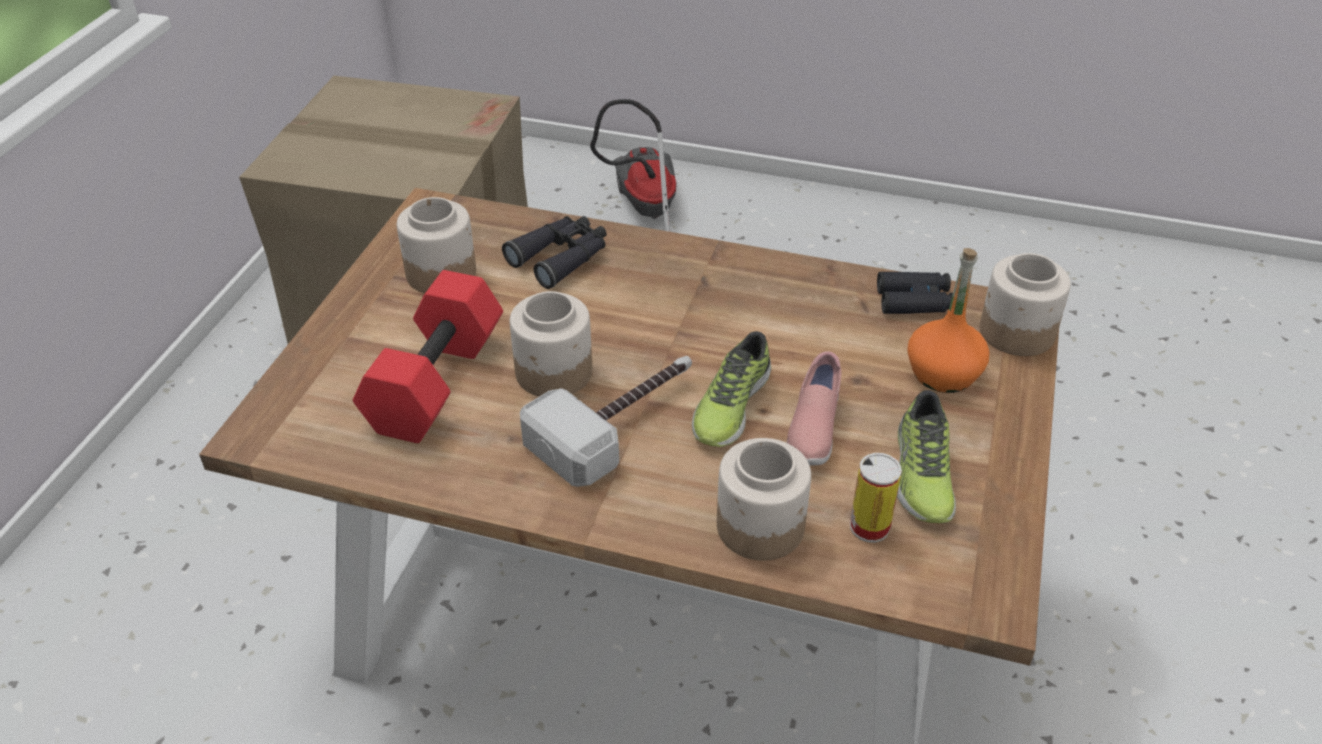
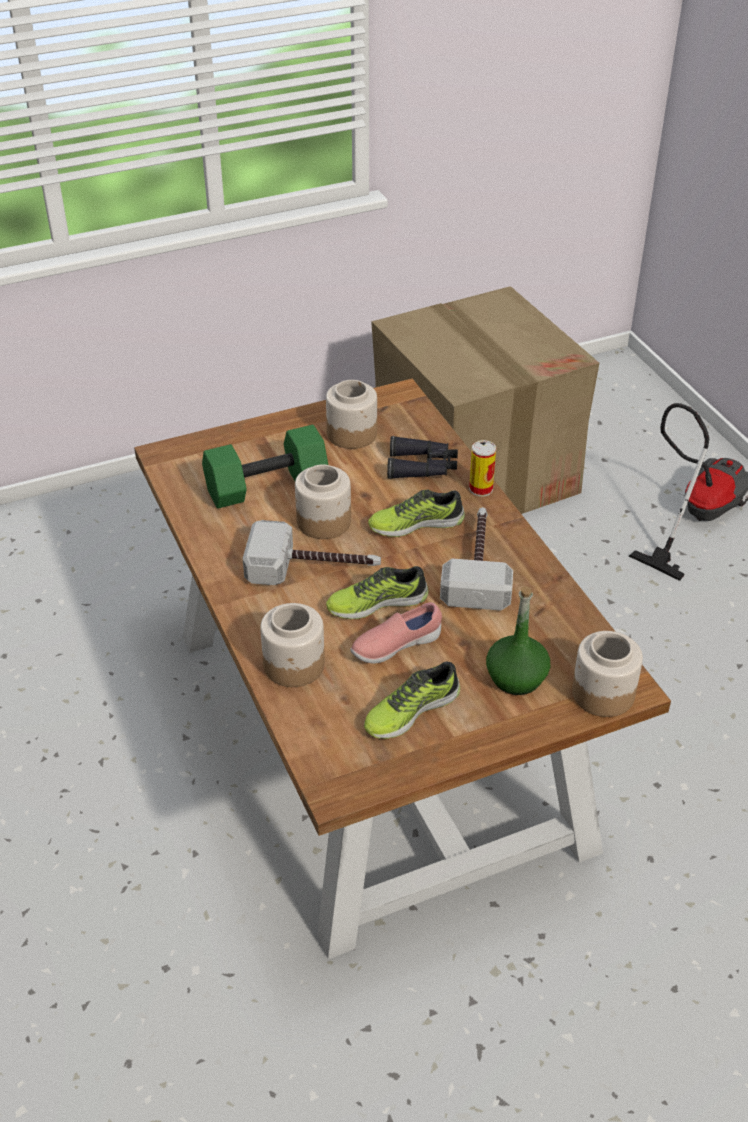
camera: 50 degrees right, 0 degrees up
(437, 384) = (266, 488): red dumbbell -> green dumbbell
(641, 310) = (416, 523): none -> shoe
(755, 306) = (478, 565): none -> hammer
(869, 527) = (341, 709): can -> can (481, 489)
(915, 301) = (574, 631): black binoculars -> none
(943, 373) = (516, 678): orange bottle -> green bottle

